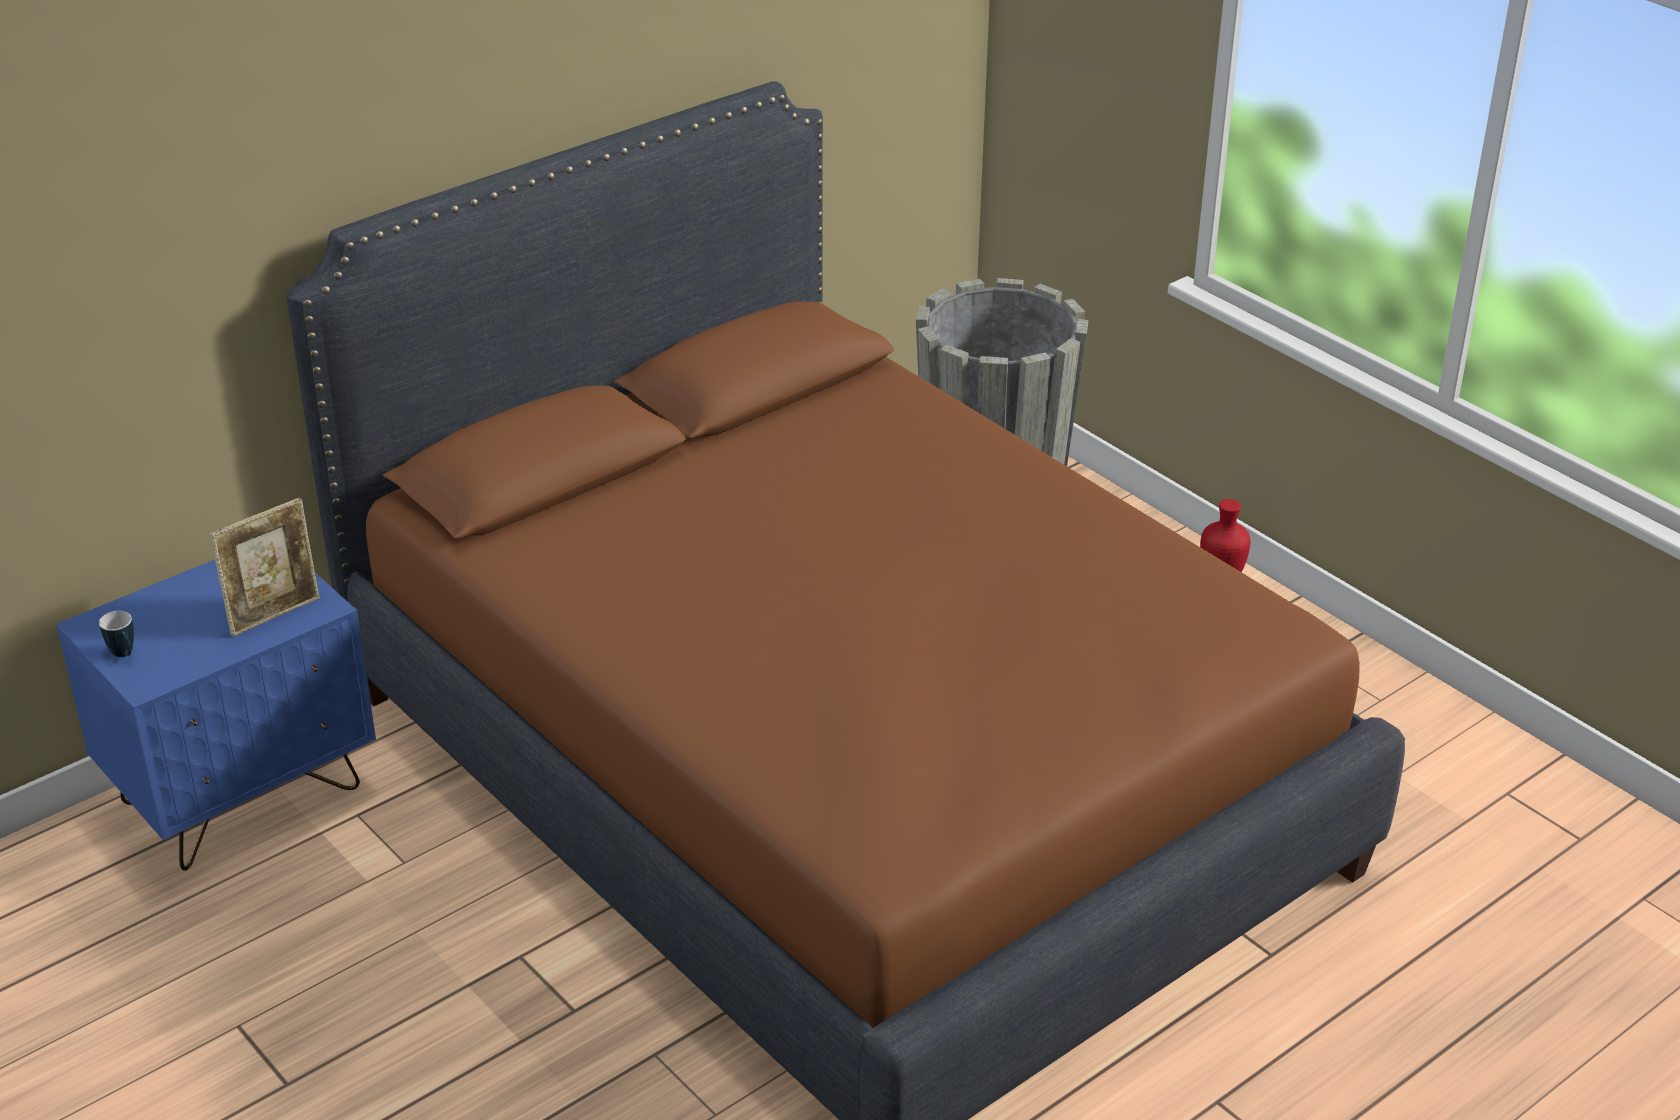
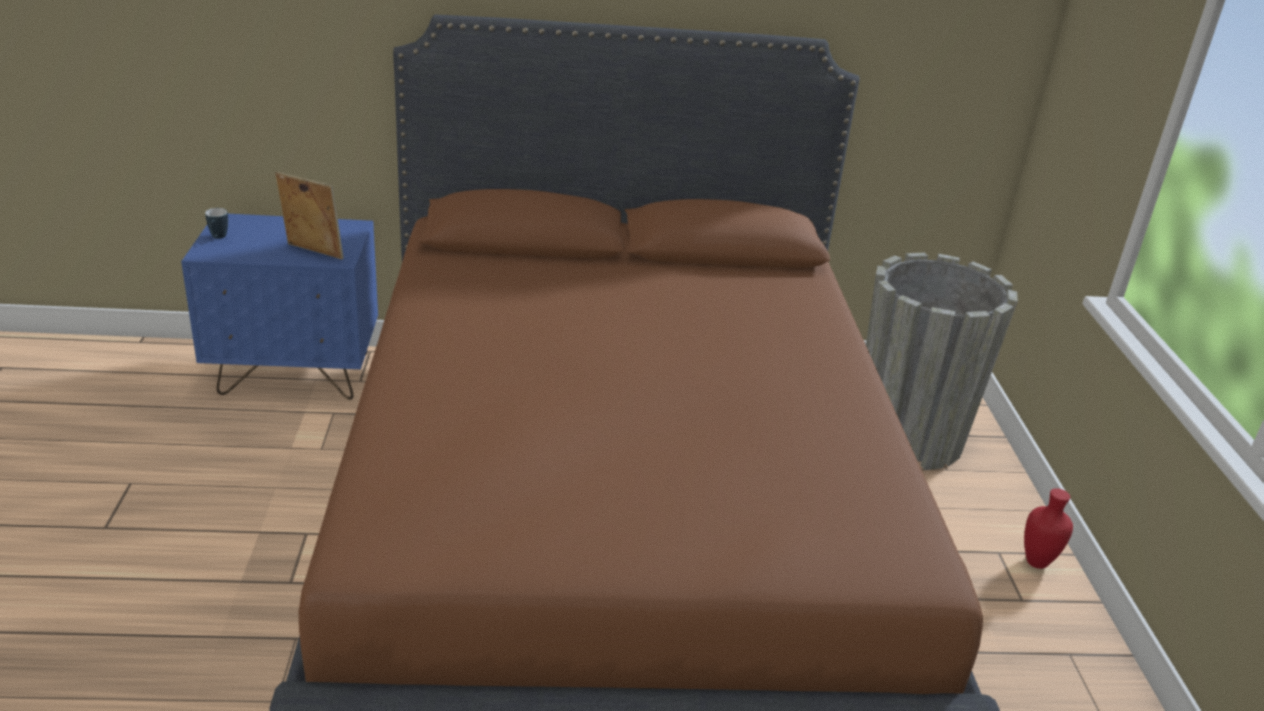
camera: 35 degrees right, 5 degrees down
(274, 614) = (312, 252): picture frame -> picture frame turned 150 degrees counterclockwise

